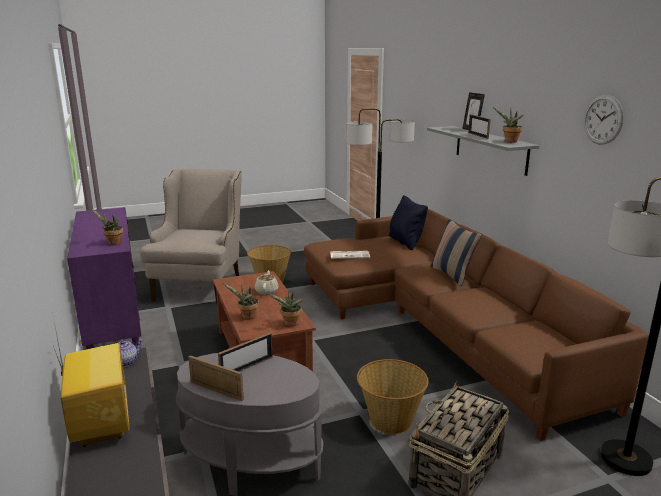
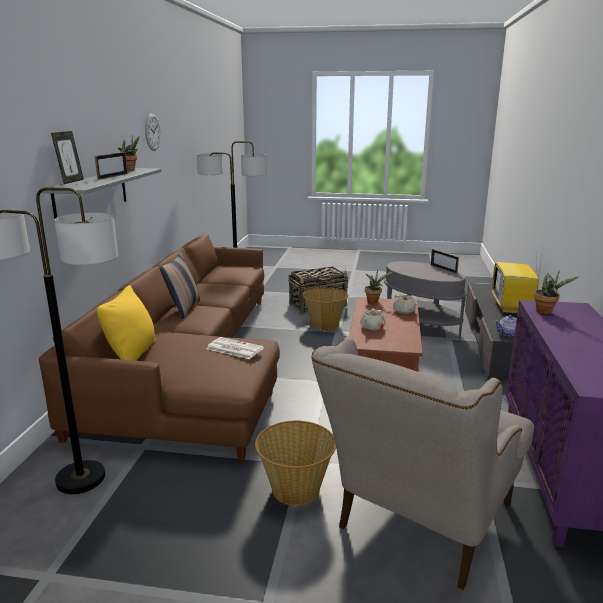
camera: 150 degrees left, 0 degrees up
(247, 317) = (404, 311): potted plant -> beige teapot
(247, 367) = (423, 273): picture frame -> none
(405, 242) = (132, 354): black pillow -> yellow pillow

